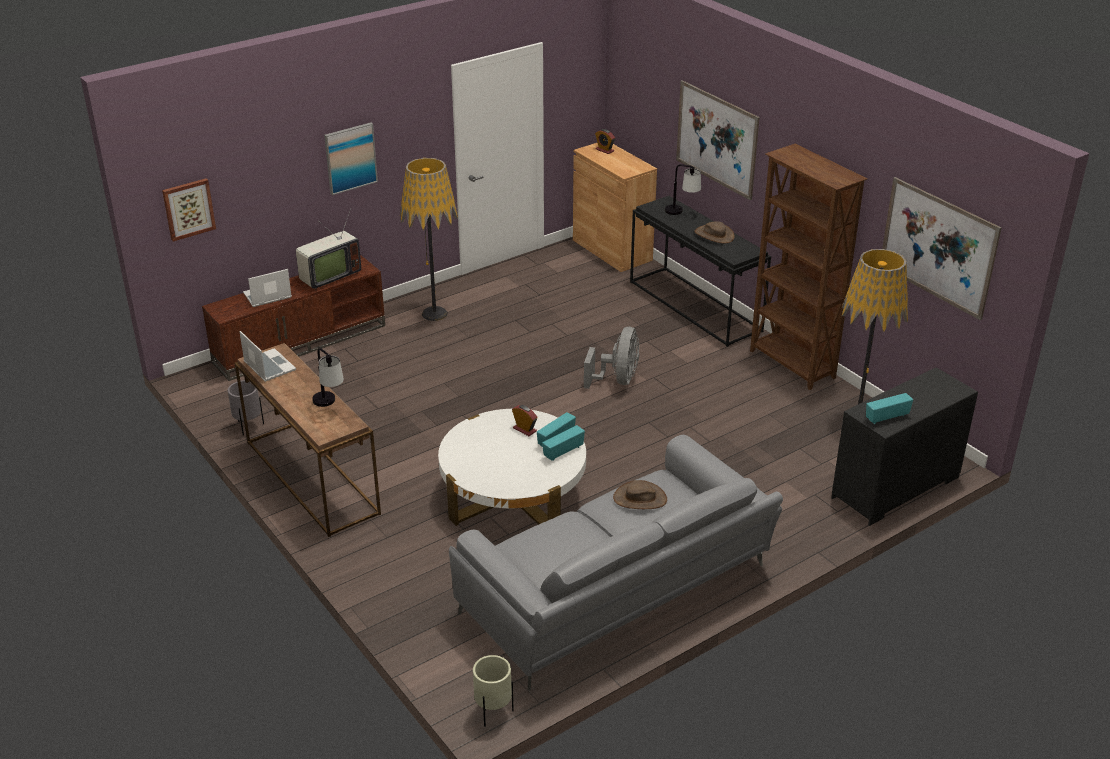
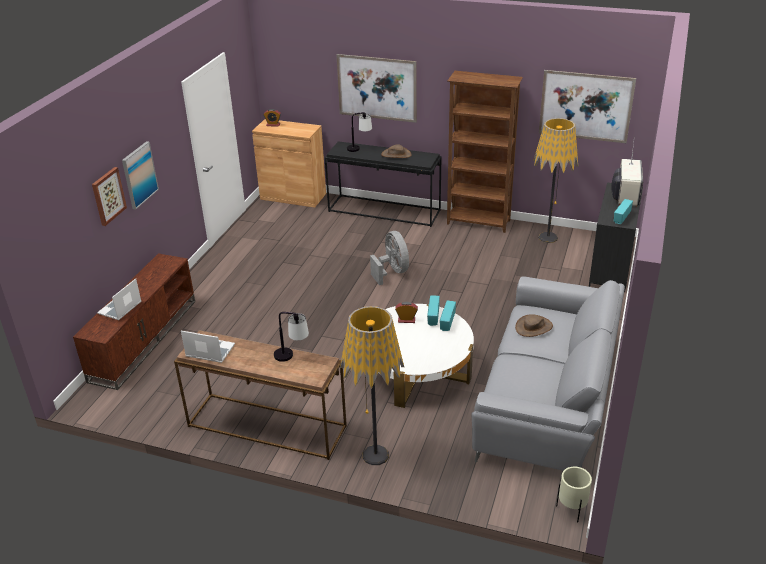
camera: 35 degrees left, 0 degrees up
(188, 209) = (49, 254): picture -> picture (108, 196)
(249, 427) = (174, 415): grey planter -> none
(328, 277) = (152, 277): television -> television (625, 197)
(434, 314) = (221, 280): floor lamp -> floor lamp (375, 455)

